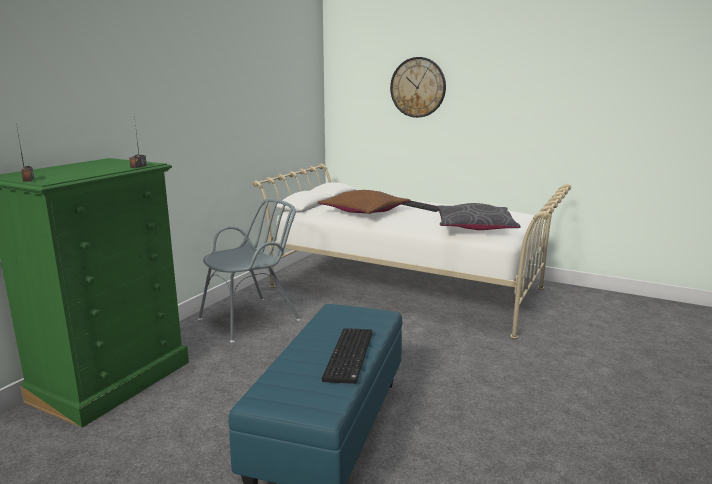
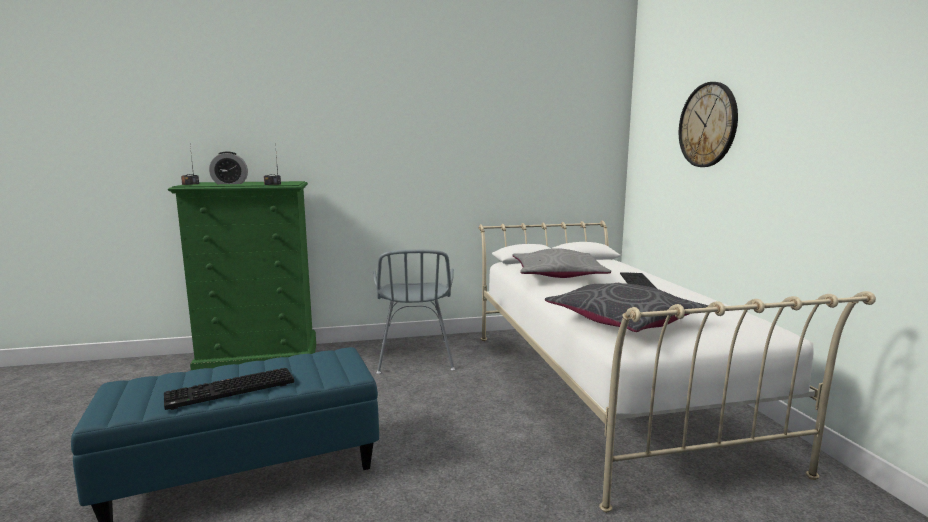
camera: 50 degrees right, 5 degrees down
(74, 172) = (230, 183): none -> alarm clock
(252, 318) = (415, 357): grey chair -> grey chair turned 75 degrees clockwise
(364, 211) = (557, 275): brown pillow -> grey pillow

